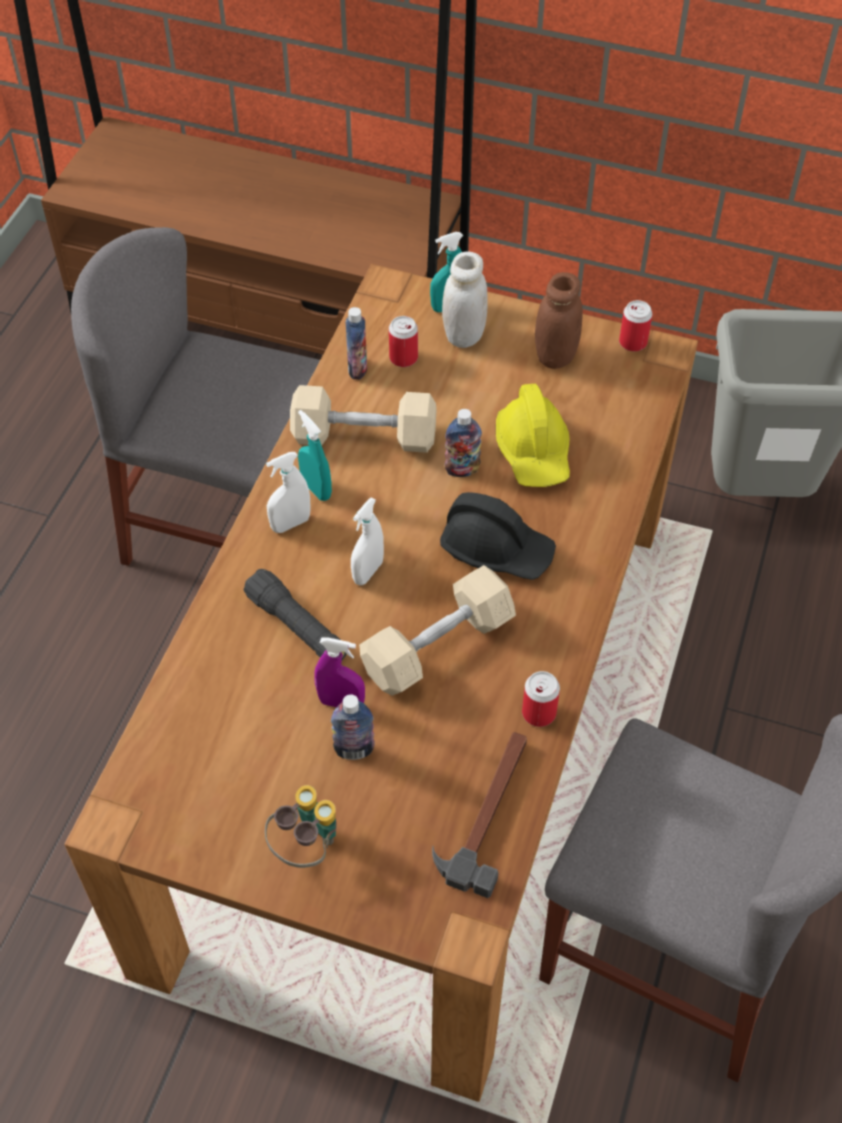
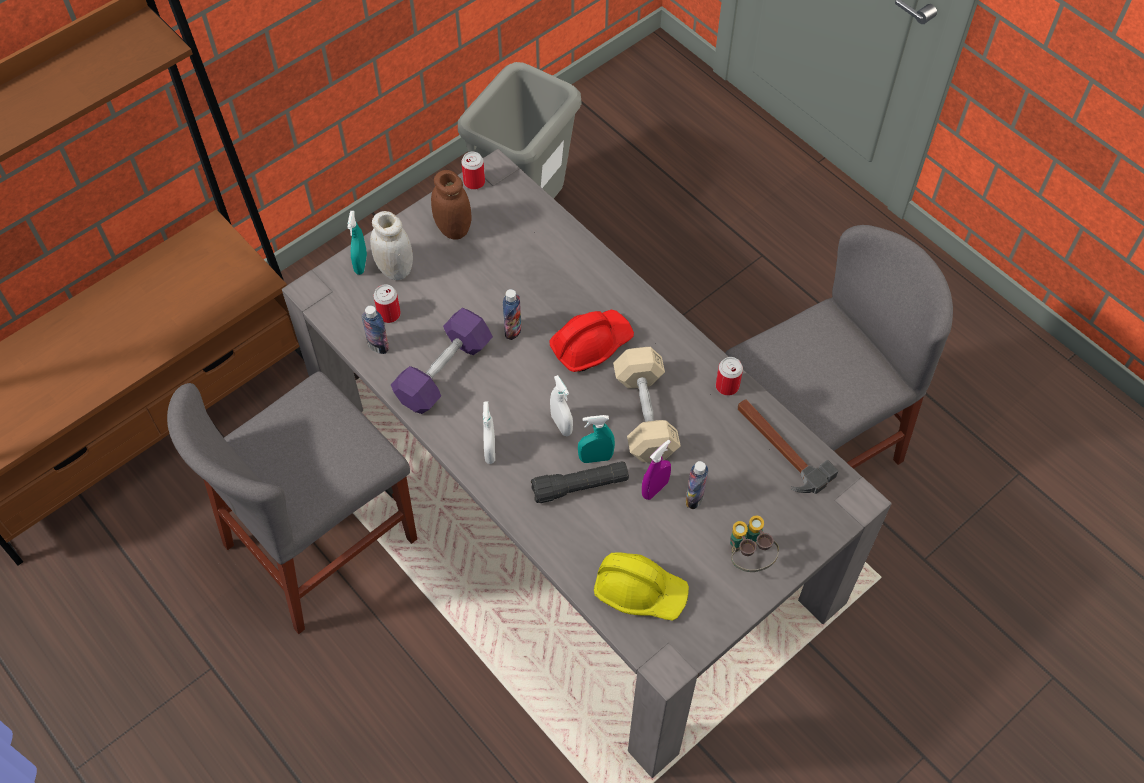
camera: 60 degrees left, 5 degrees up
(316, 489) = (470, 422): turquoise spray bottle -> turquoise spray bottle (595, 458)
(364, 436) = (443, 371): beige dumbbell -> purple dumbbell
(421, 726) = (572, 502): brown dining table -> grey dining table
(496, 549) = (591, 344): black hard hat -> red hard hat
(534, 451) = (526, 283): yellow hard hat -> yellow hard hat (640, 591)

